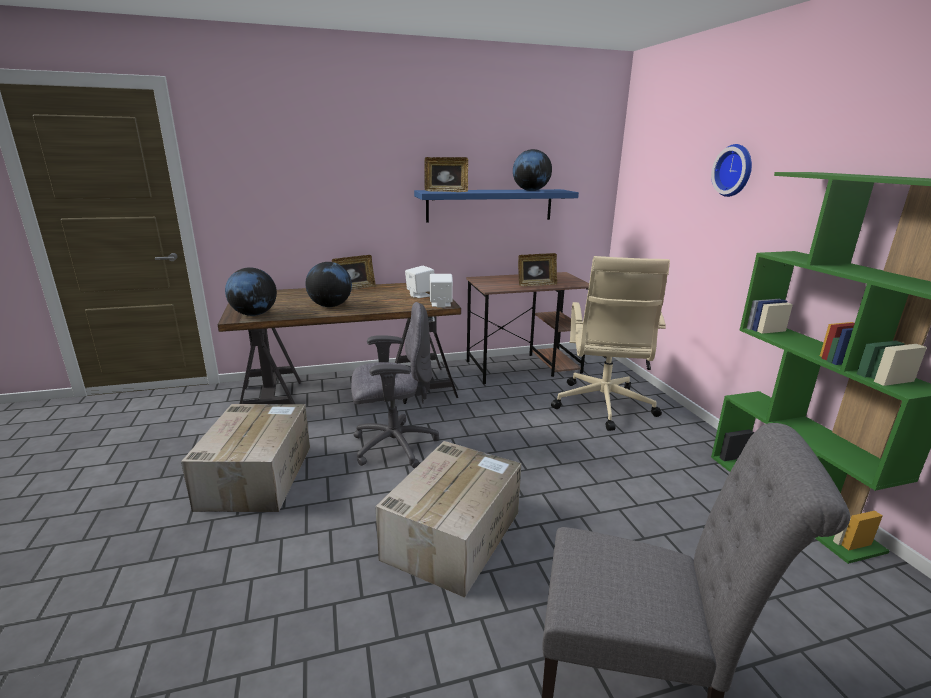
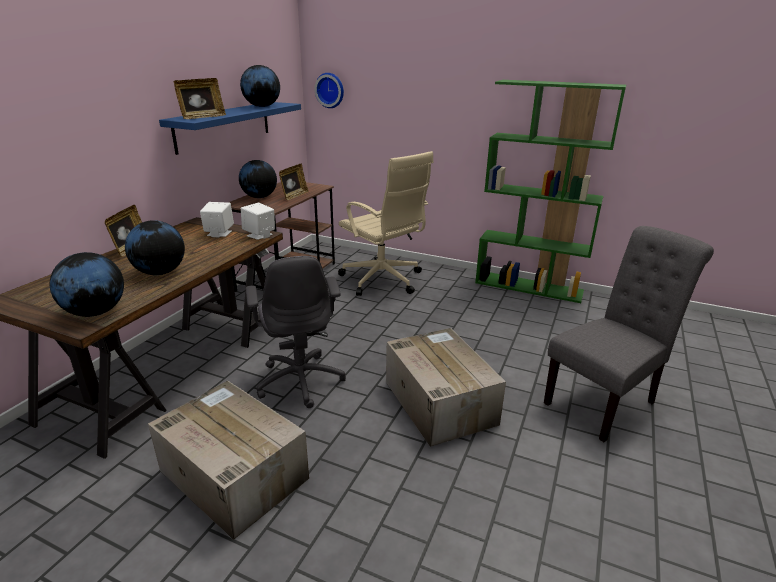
camera: 50 degrees left, 5 degrees up
(393, 445) = (300, 380): grey office chair -> grey office chair turned 135 degrees clockwise
(507, 278) = (259, 197): none -> globe
(735, 170) = (435, 78): wall clock -> wall clock (330, 90)

